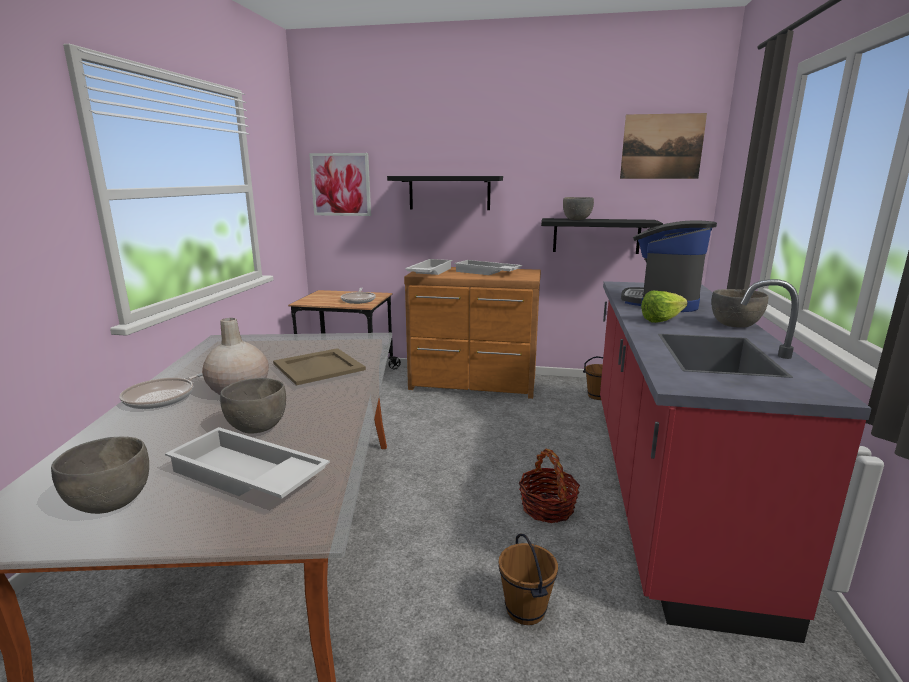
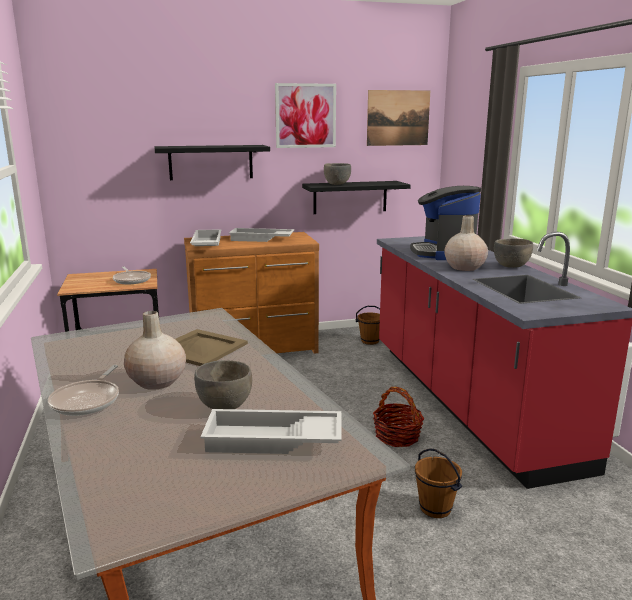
camera: 25 degrees left, 0 degrees up
(111, 503) = (191, 485): grey bowl -> none
(341, 184) = (88, 156): picture -> picture (305, 116)
(665, 320) = (464, 267): lettuce -> beige vase

